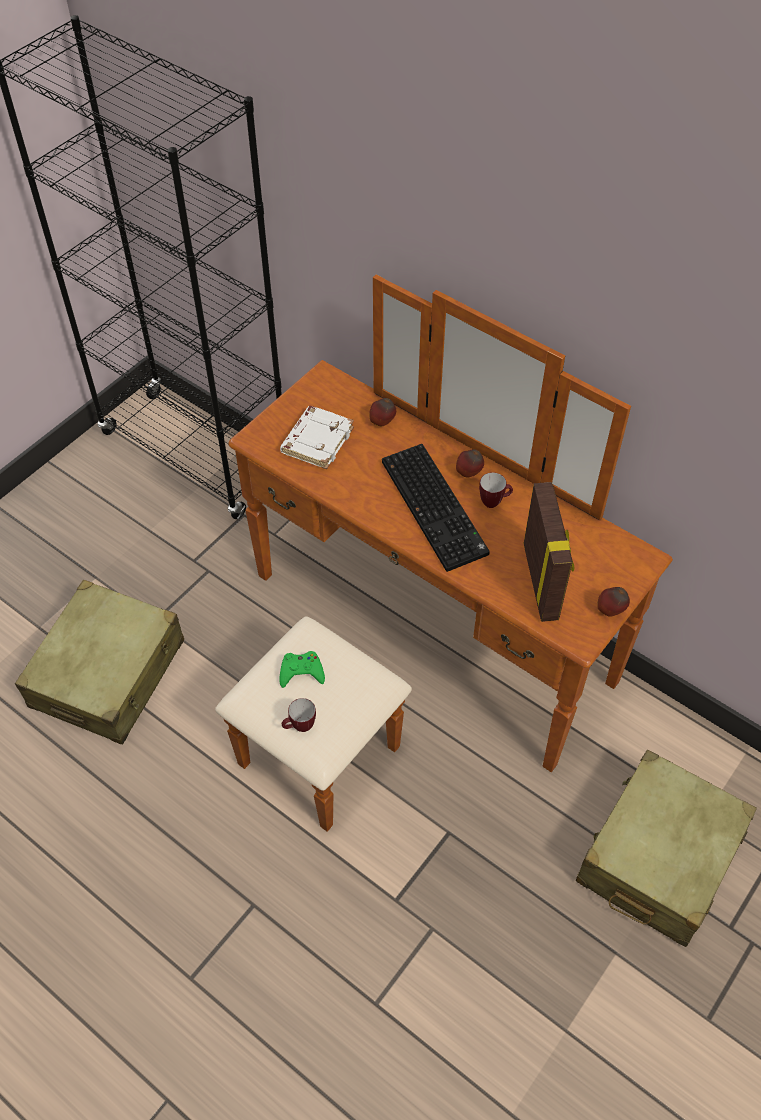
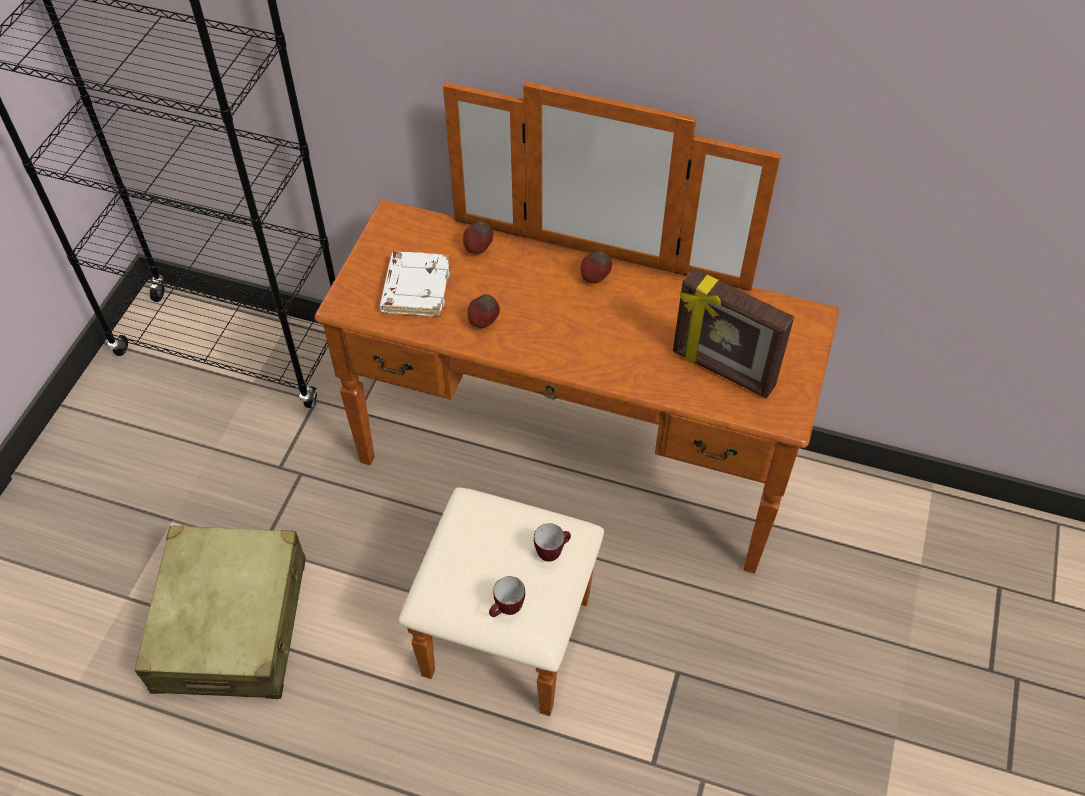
camera: 20 degrees left, 0 degrees up
(301, 672) = (482, 549): green game controller -> none
(436, 508) = (578, 324): keyboard -> none
(494, 502) = (635, 301): mug -> mug (552, 552)
(542, 581) = (722, 370): picture frame -> picture frame turned 150 degrees clockwise
(610, 611) = (804, 380): apple -> apple (484, 323)
(658, 857) = (895, 624): beige suitcase -> none

